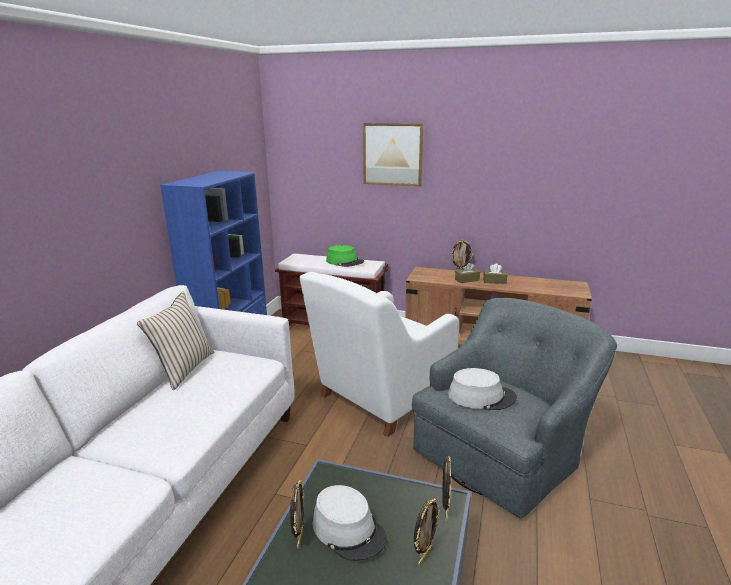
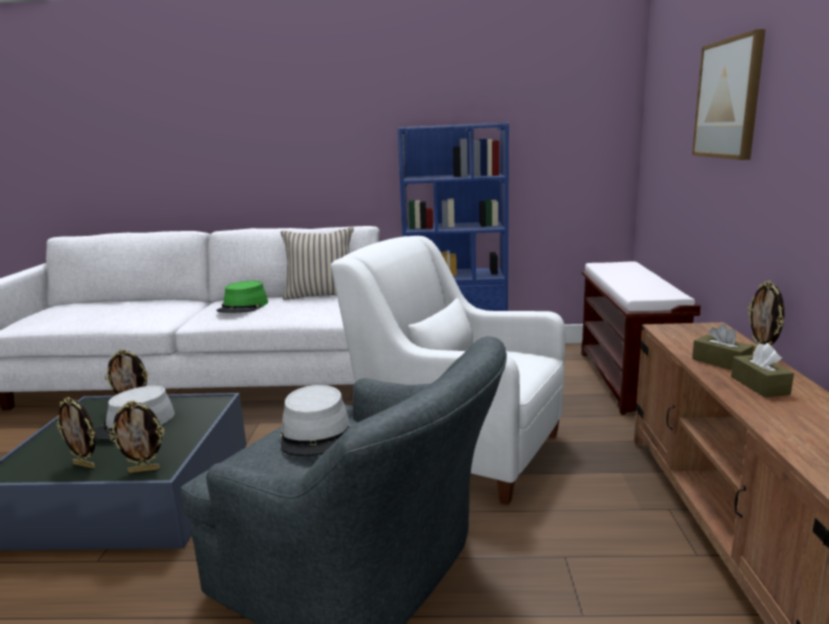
camera: 75 degrees right, 5 degrees down
(345, 262) = (645, 282): green hat -> green hat (243, 307)

